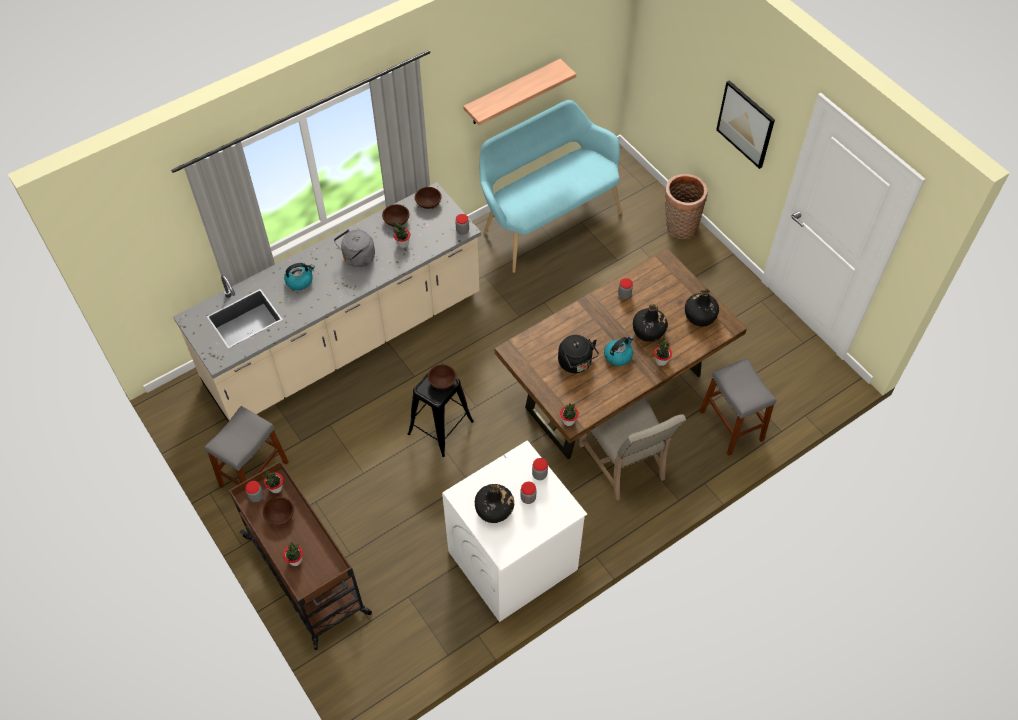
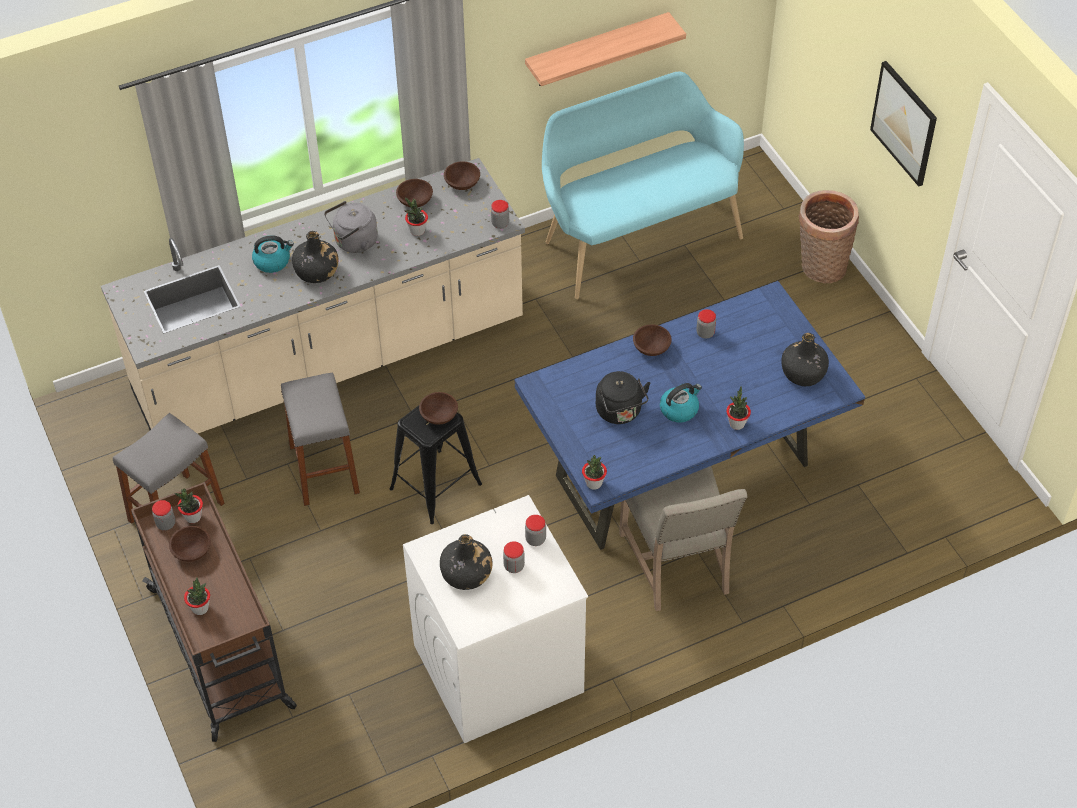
camera: 10 degrees right, 5 degrees down
(588, 310) = (651, 347): none -> brown bowl
(614, 391) = (682, 470): brown dining table -> blue dining table
(648, 331) = (728, 384): black bottle -> black bottle (316, 272)
(731, 425) = (837, 536): grey stool -> grey stool (324, 469)

